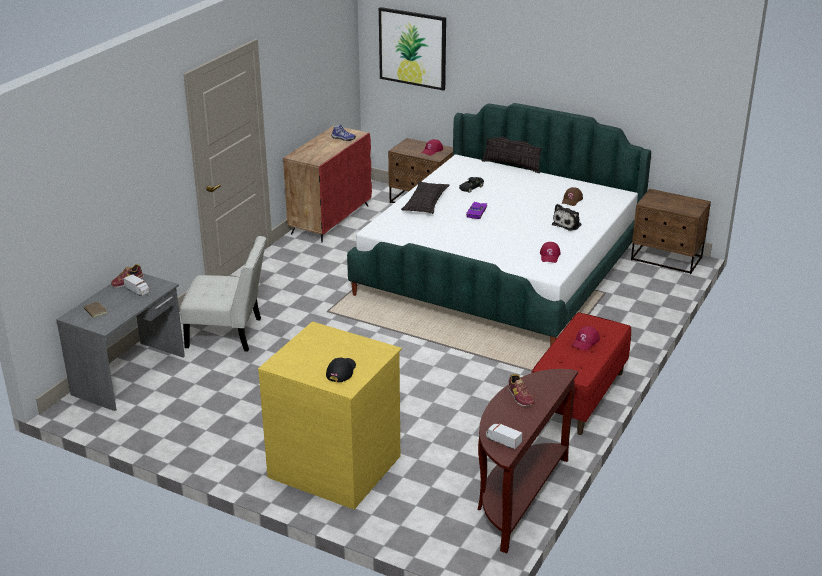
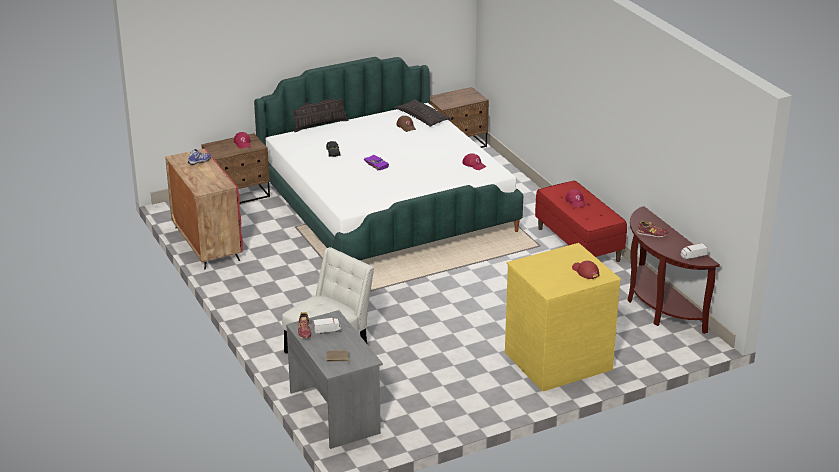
camera: 55 degrees left, 0 degrees up
(341, 371) = (585, 272): black cap -> red cap
(412, 48) = (199, 57): picture -> none
(425, 202) = (331, 176): pillow -> pillow (422, 117)
(568, 224) = (439, 142): plush toy -> none

